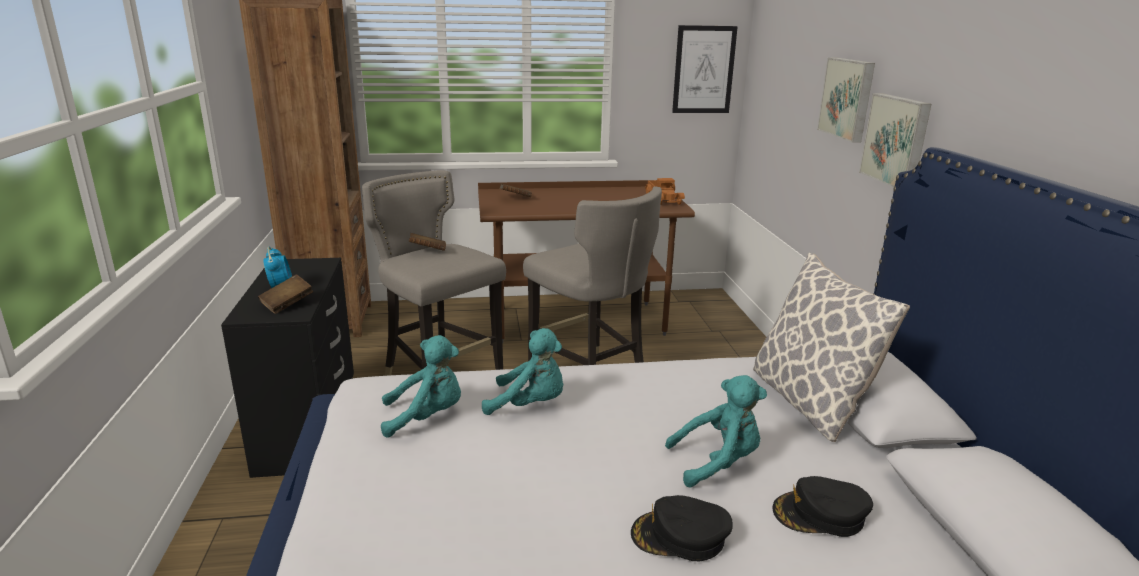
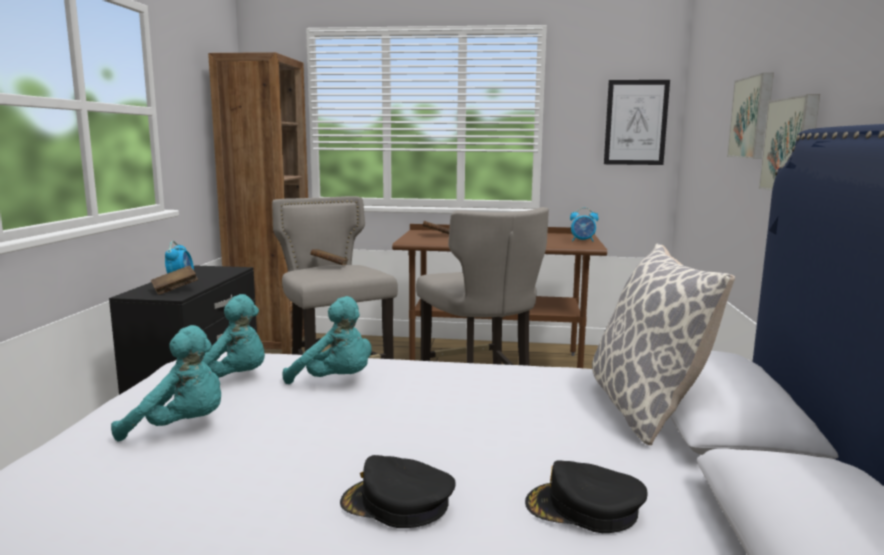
camera: 15 degrees right, 10 degrees down
(664, 199) = (583, 241): toy truck -> alarm clock
(717, 463) = (494, 447): turquoise plush toy -> turquoise plush toy (181, 427)

